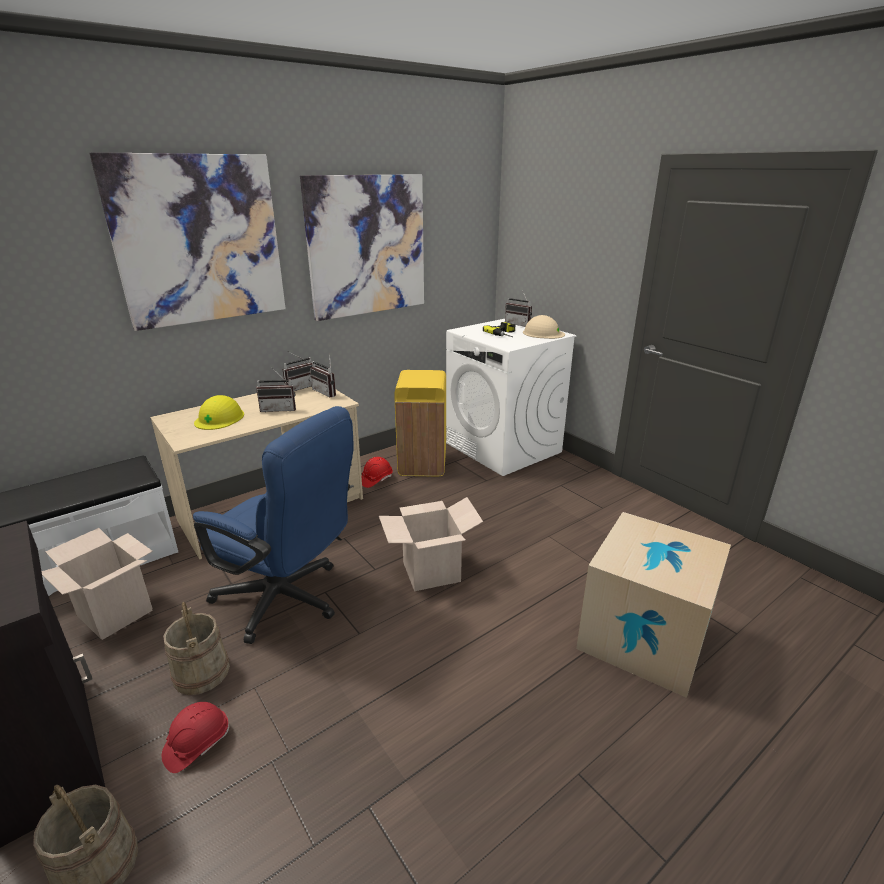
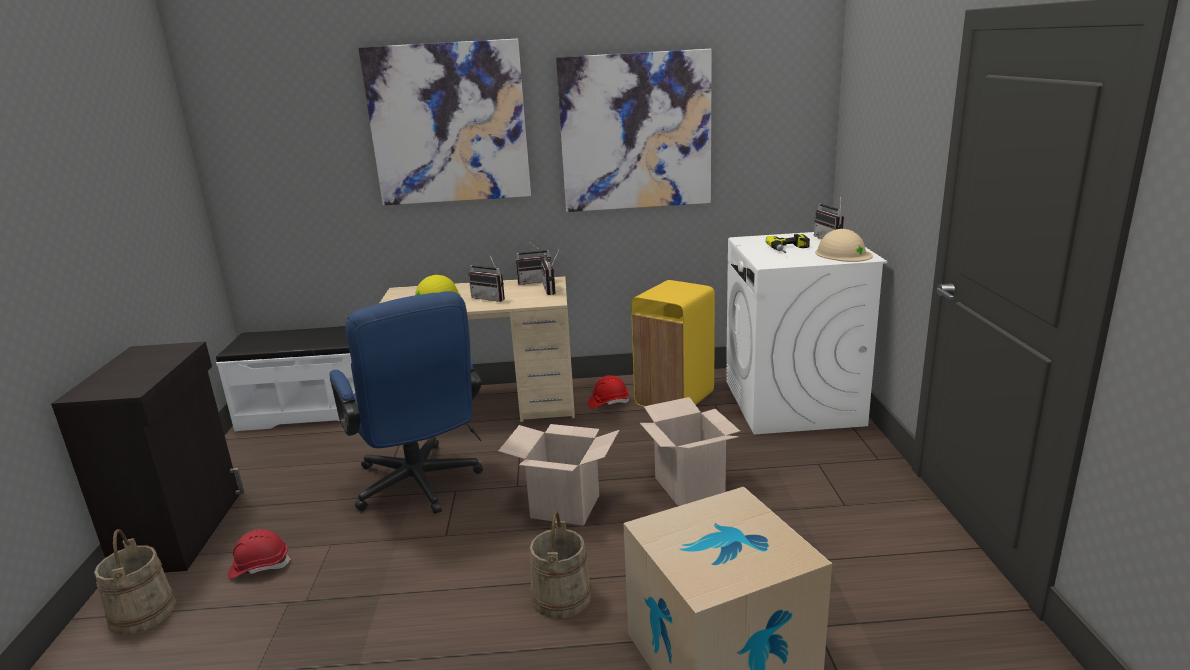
camera: 35 degrees right, 5 degrees down
(115, 613) = (300, 453): cardboard box -> cardboard box (689, 486)
(201, 672) = (309, 518): beige bucket -> beige bucket (560, 597)

